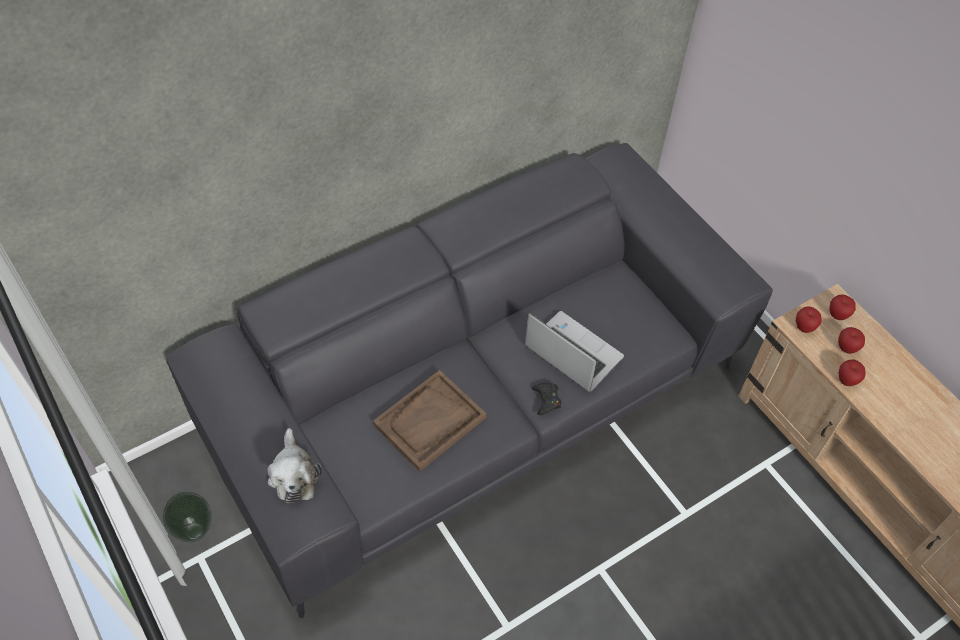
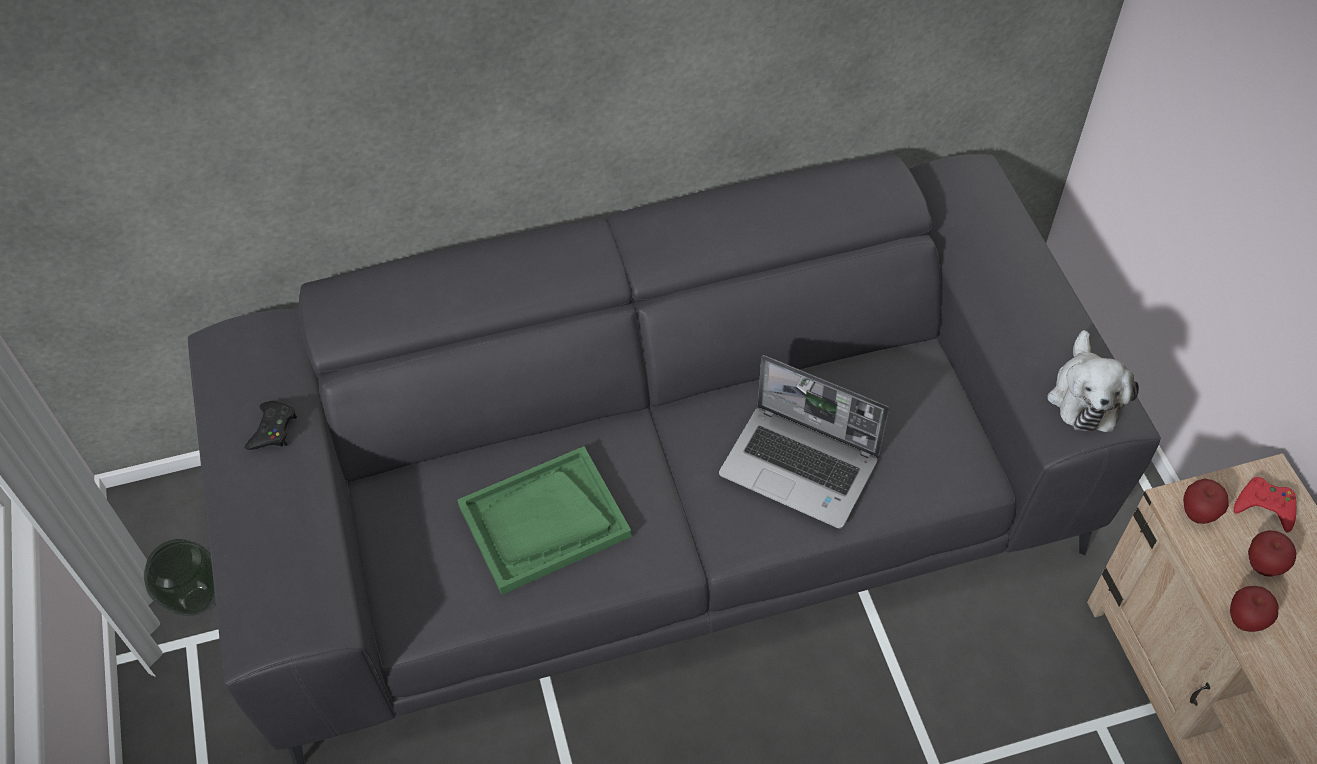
camera: 20 degrees right, 0 degrees up
(294, 475) = (294, 552): plush toy -> plush toy (1085, 395)
(429, 421) = (544, 522): brown tray -> green tray
(546, 400) = (736, 532): black game controller -> black game controller (273, 429)
(571, 353) = (801, 467): laptop -> laptop turned 150 degrees clockwise
(837, 315) = (1265, 506): apple -> red game controller

